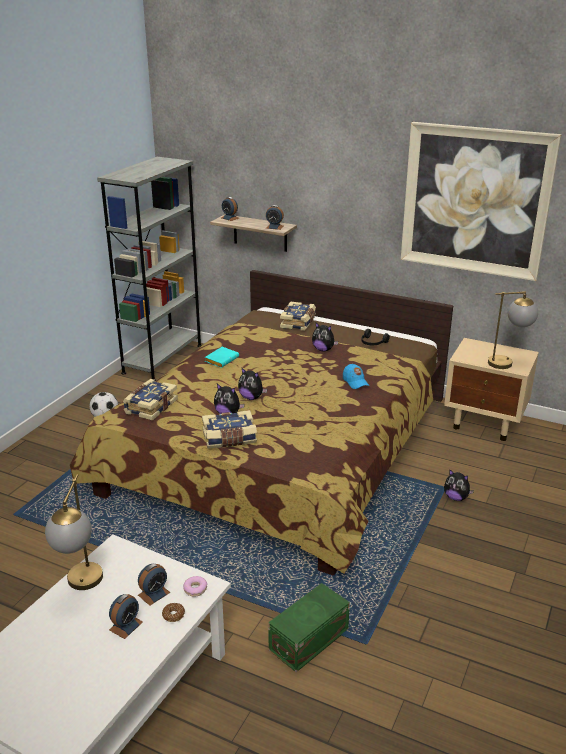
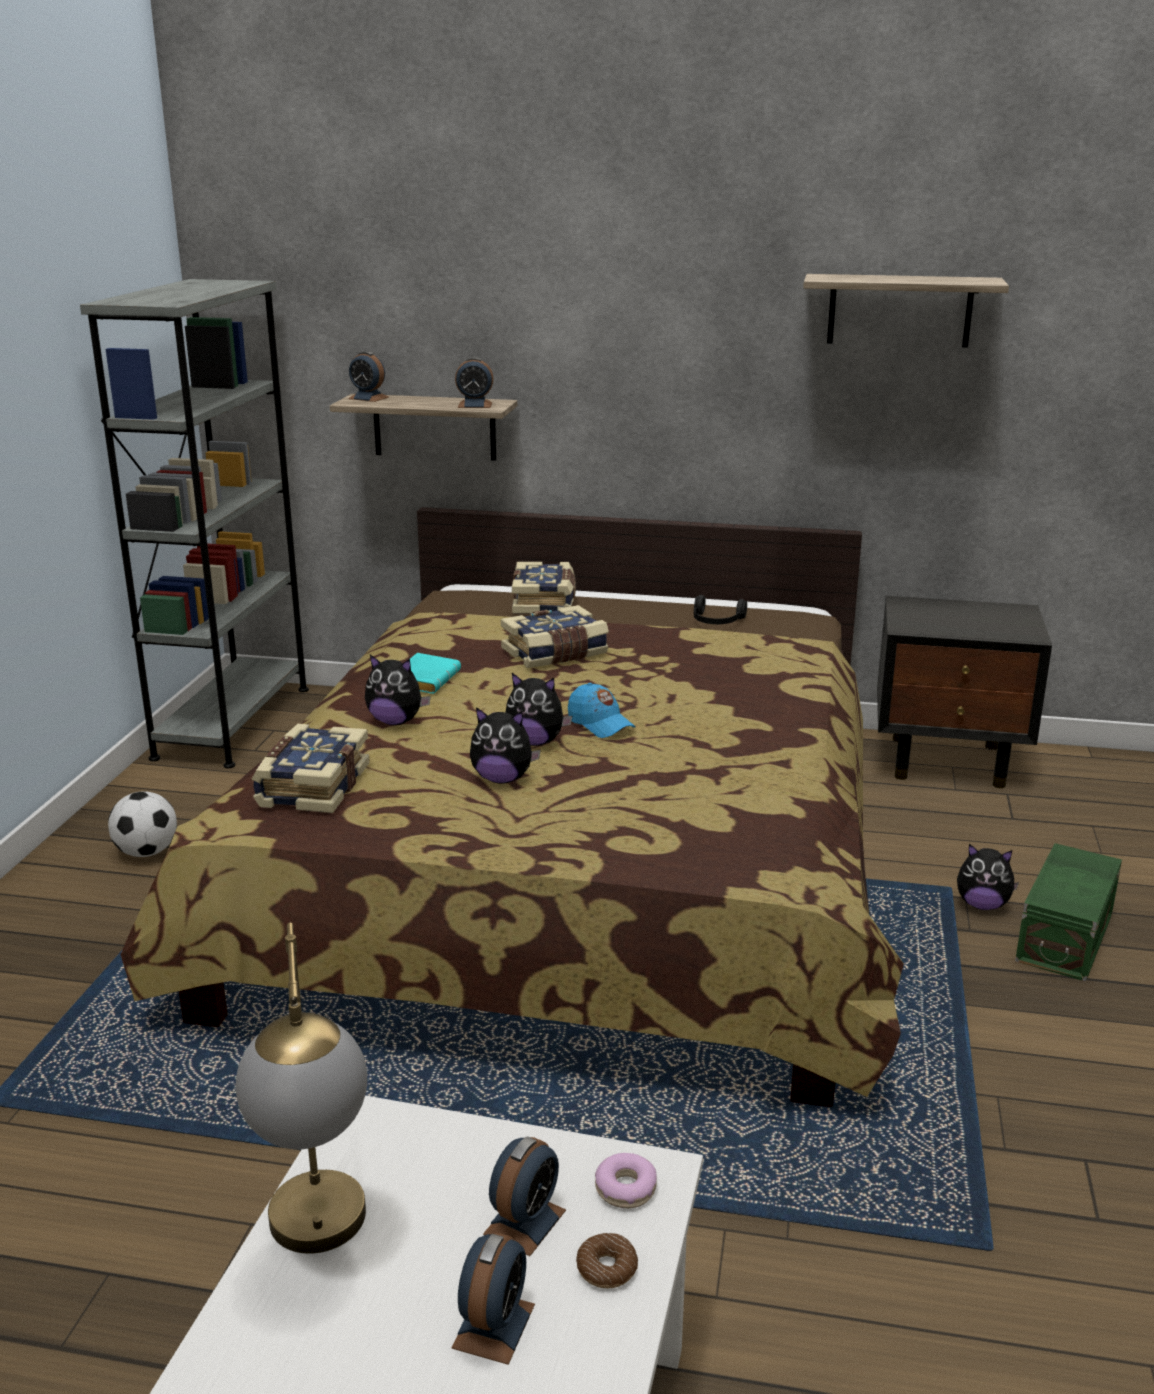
camera: 15 degrees left, 5 degrees down
(229, 438) = (536, 827): book -> book (555, 653)
(310, 639) = (862, 1267): green storage box -> green storage box (1067, 937)
(323, 349) = (630, 640): plush toy -> plush toy (396, 721)
(355, 382) = (736, 689): blue cap -> blue cap (600, 724)
(475, 201) = (899, 310): picture -> shelf
(485, 423) = (949, 761): beige nightstand -> black nightstand
(508, 363) = (999, 627): table lamp -> none

